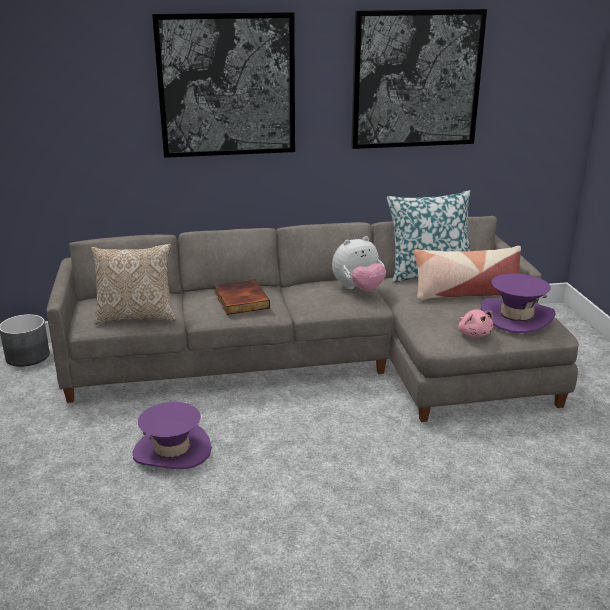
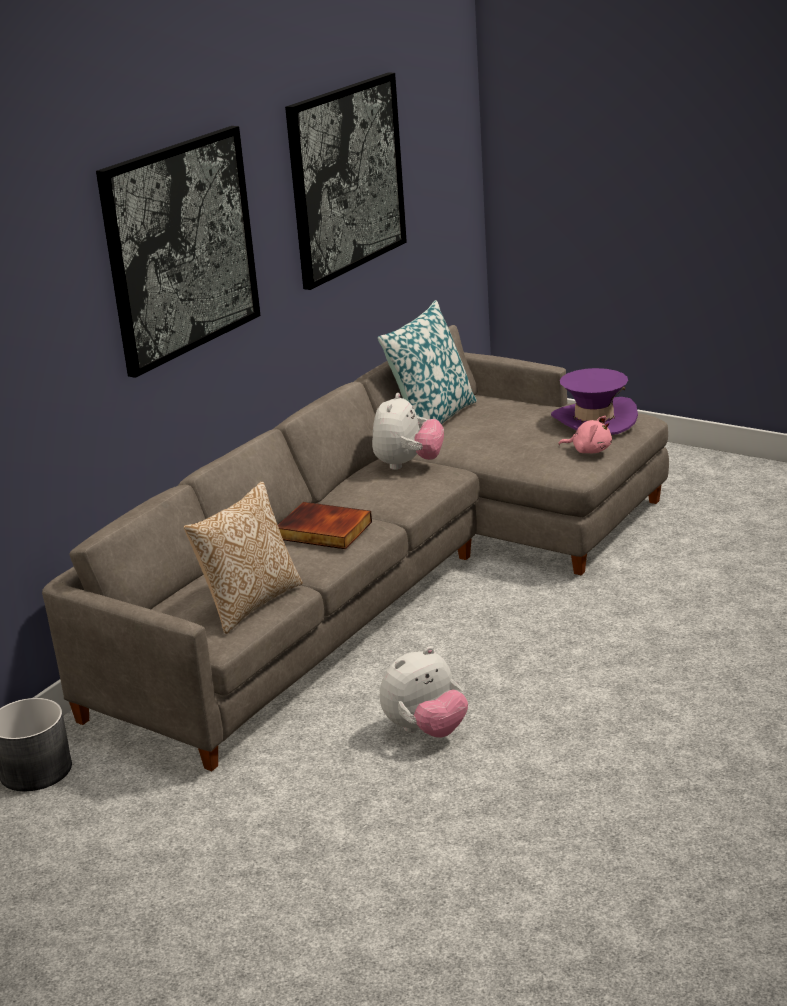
camera: 45 degrees left, 0 degrees up
(172, 451) = (426, 730): purple hat -> plush toy
(466, 294) = (512, 421): pillow -> none

